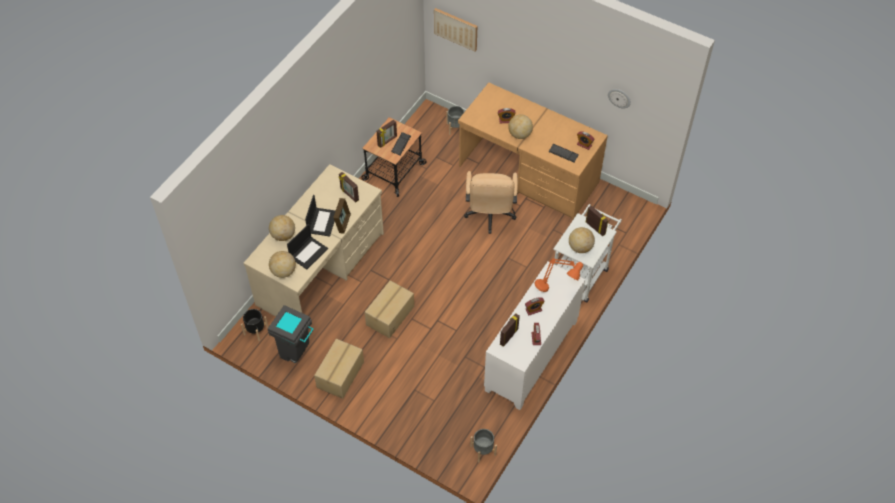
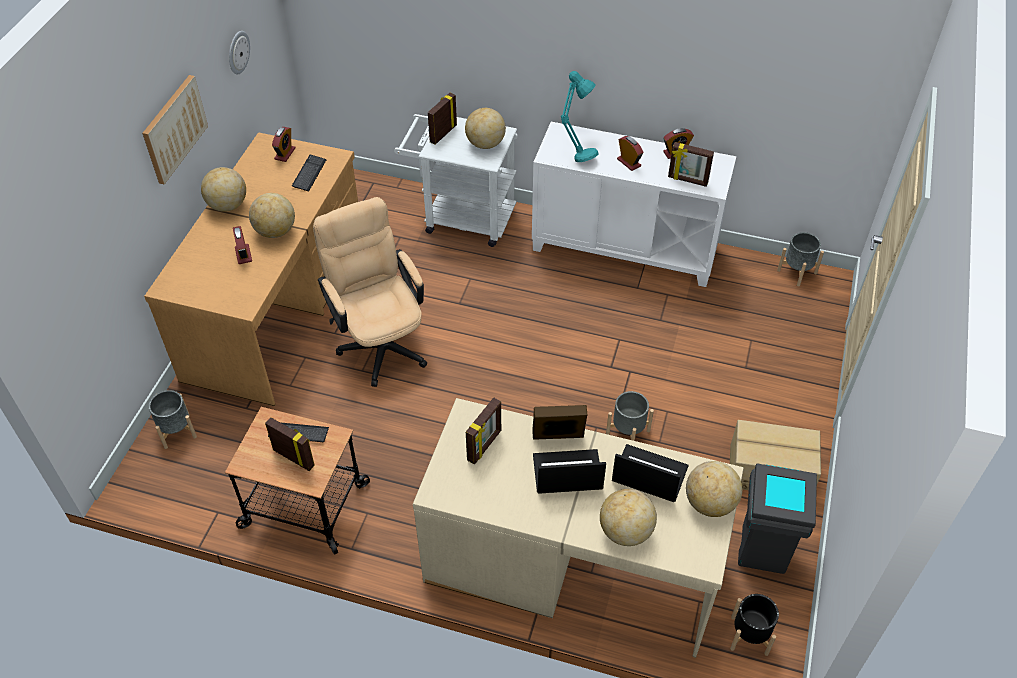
camera: 105 degrees left, 5 degrees down
(389, 315) = (628, 432): cardboard box -> grey planter
(456, 29) = (62, 284): picture -> picture (174, 128)
(490, 216) = (380, 341): beige office chair -> beige office chair turned 105 degrees counterclockwise
(546, 117) = (227, 205): none -> globe
(556, 287) = (578, 146): orange table lamp -> turquoise table lamp

